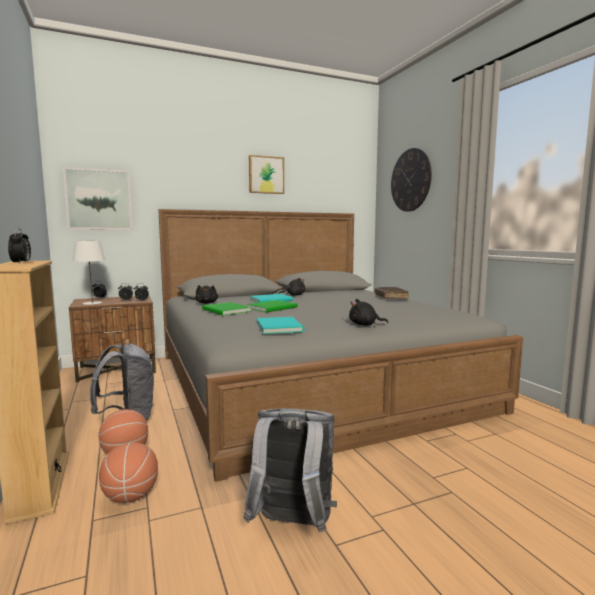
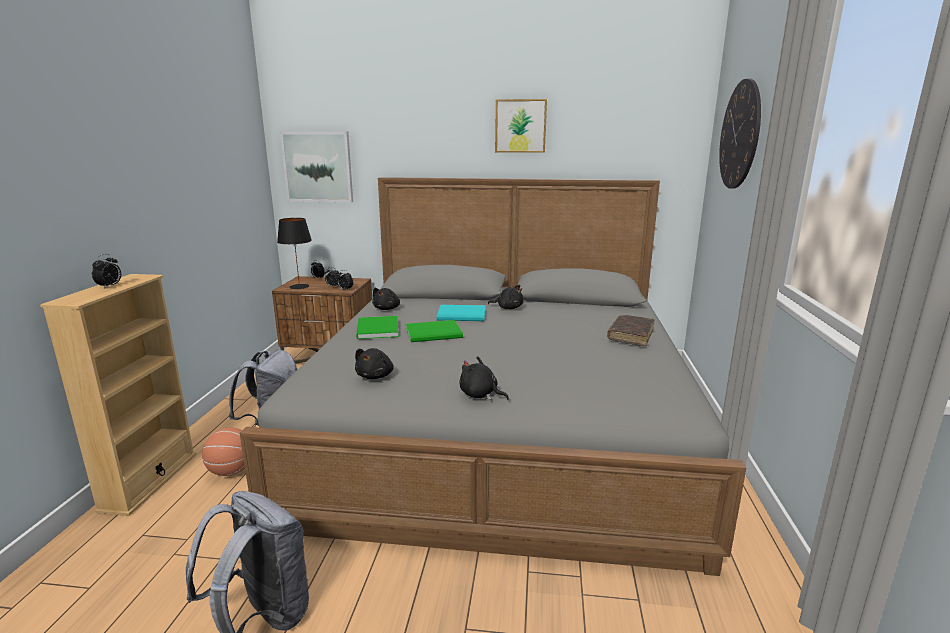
camera: 30 degrees right, 10 degrees up
(92, 303) = (299, 286): white table lamp -> black table lamp
(131, 496) = (188, 521): basketball -> none
(280, 326) = (376, 376): turquoise book -> black plush toy

